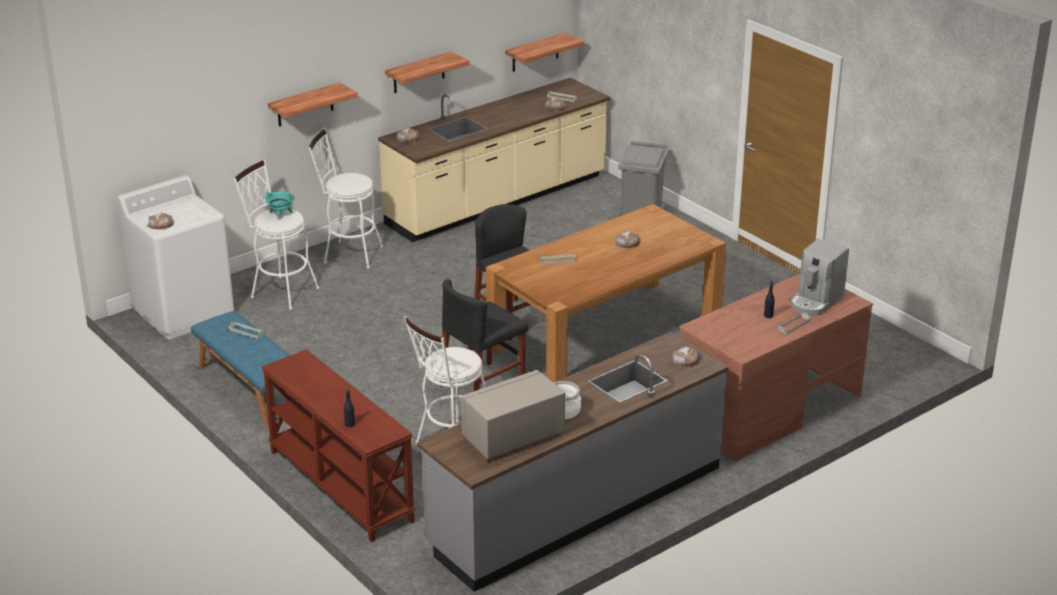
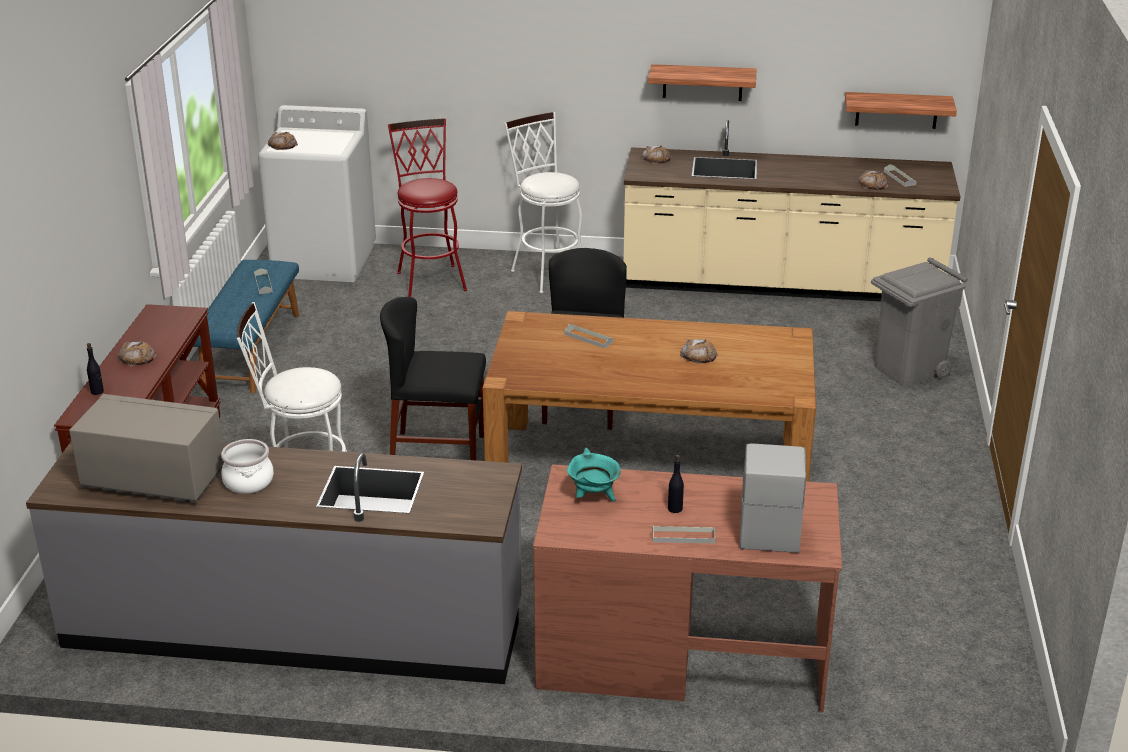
camera: 45 degrees right, 0 degrees up
(280, 215) = (429, 186): turquoise cooking pot -> turquoise cooking pot (593, 497)
(280, 291) = (430, 278): white stool -> red stool
(305, 105) = (532, 74): shelf -> none
(685, 360) = (472, 503): bread -> bread (137, 358)
(815, 301) = (769, 524): coffee machine -> coffee machine turned 105 degrees clockwise

